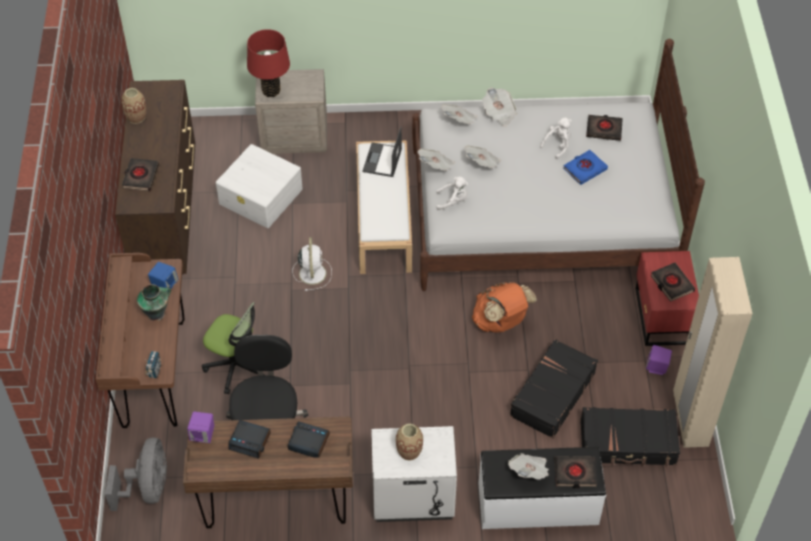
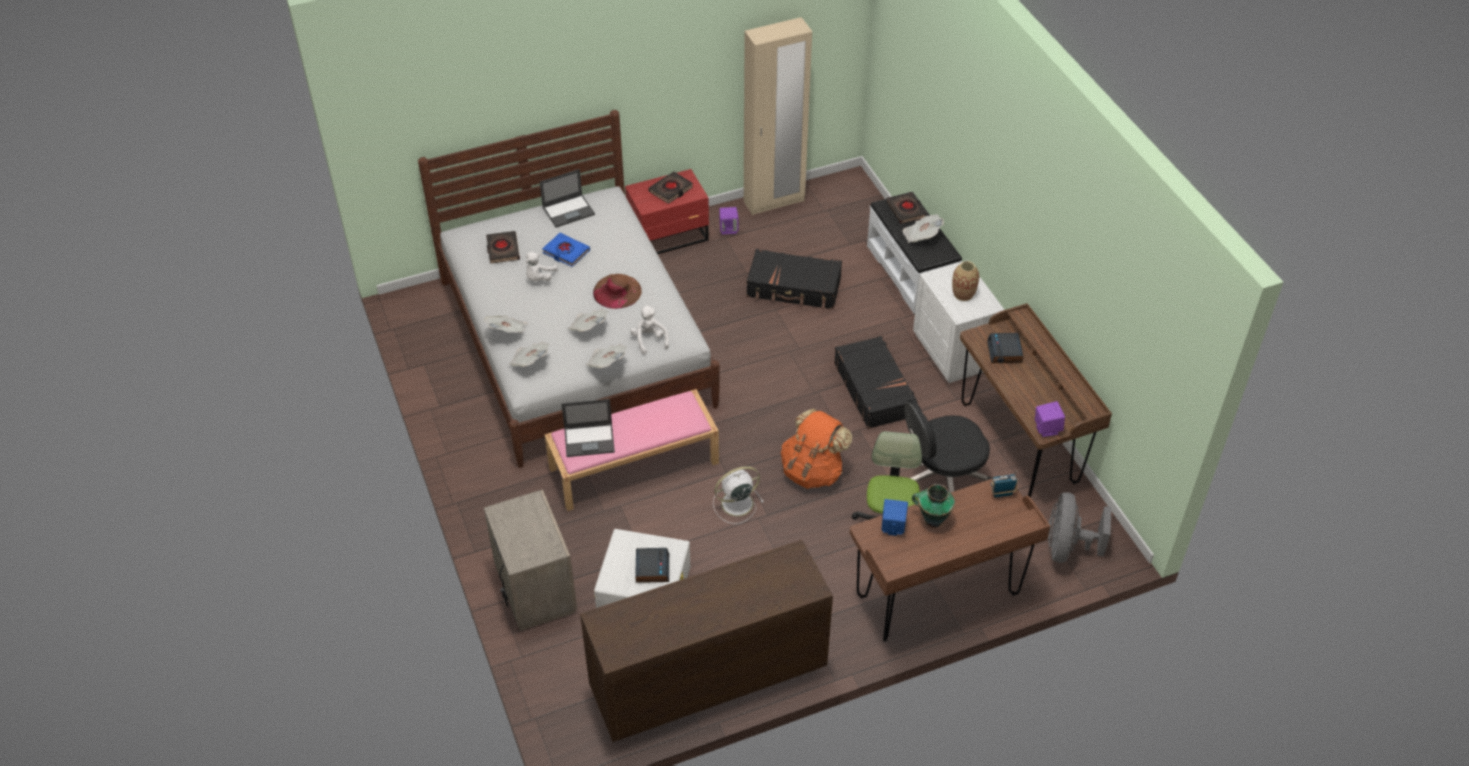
camera: 110 degrees left, 5 degrees down
(136, 117) = (667, 638): vase -> none
(140, 176) = (764, 593): black book -> none
(147, 488) = (1067, 547): grey fan -> grey fan turned 60 degrees counterclockwise
(250, 441) = (1030, 392): alarm clock -> alarm clock (652, 568)
(271, 91) = (541, 546): red table lamp -> none
(384, 220) = (634, 464): white bench -> pink bench
(500, 322) = (728, 340): orange backpack -> orange backpack (813, 471)
(520, 191) = (617, 291): none -> brown hat
(557, 145) = (539, 278): white plush toy -> white plush toy turned 90 degrees counterclockwise
(628, 443) = (818, 232): black suitcase -> black suitcase (874, 389)
(643, 184) = (569, 211): none -> laptop

